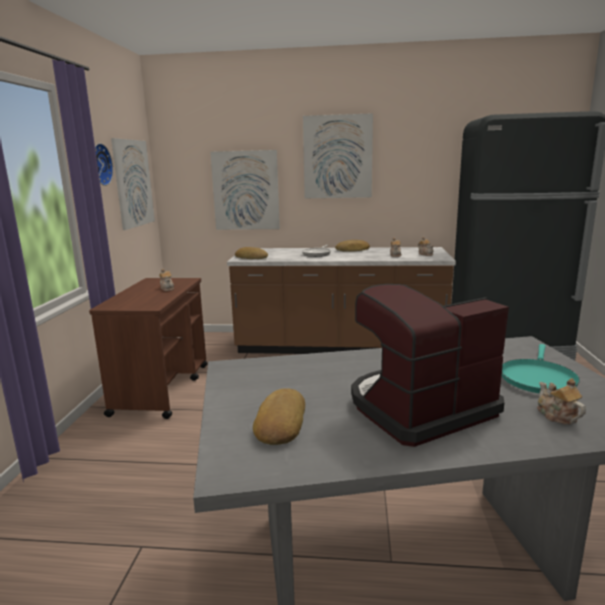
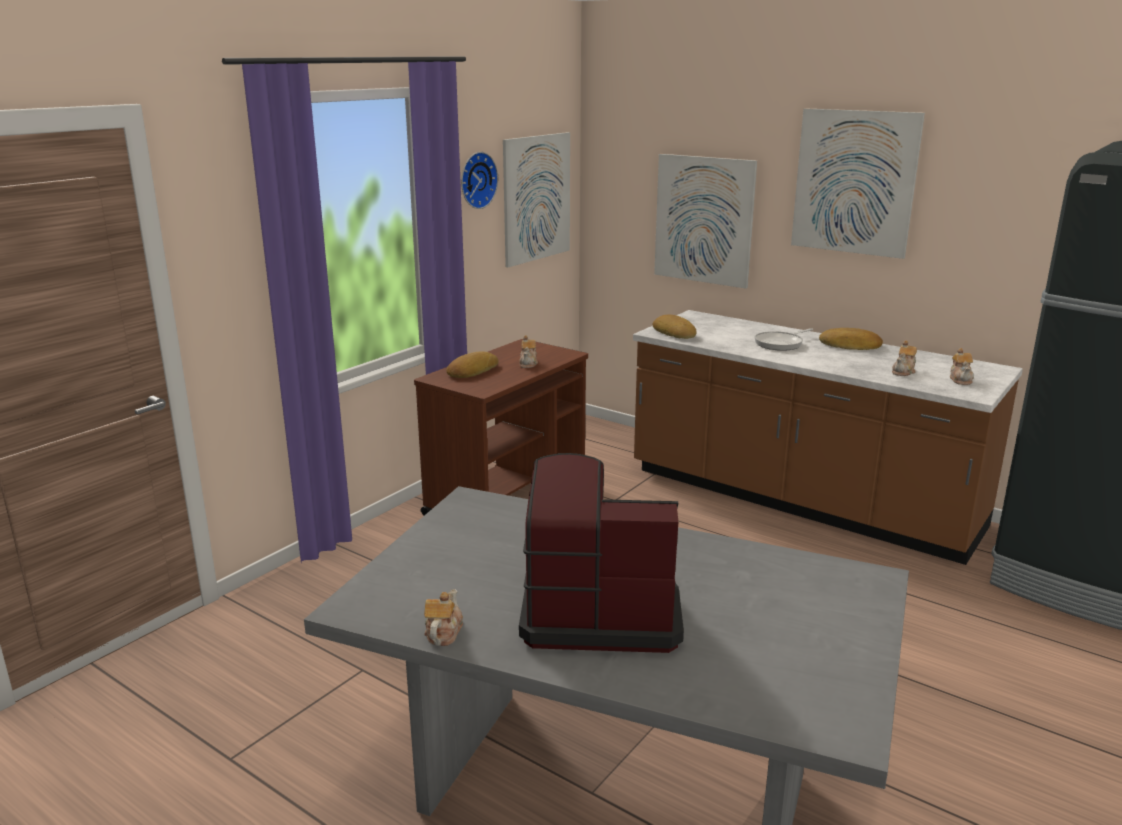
camera: 30 degrees right, 5 degrees up
(279, 423) = (442, 579): bread -> bread (471, 371)
(537, 378) = (800, 628): turquoise frying pan -> none
(556, 416) = (740, 677): teapot -> teapot (443, 633)

